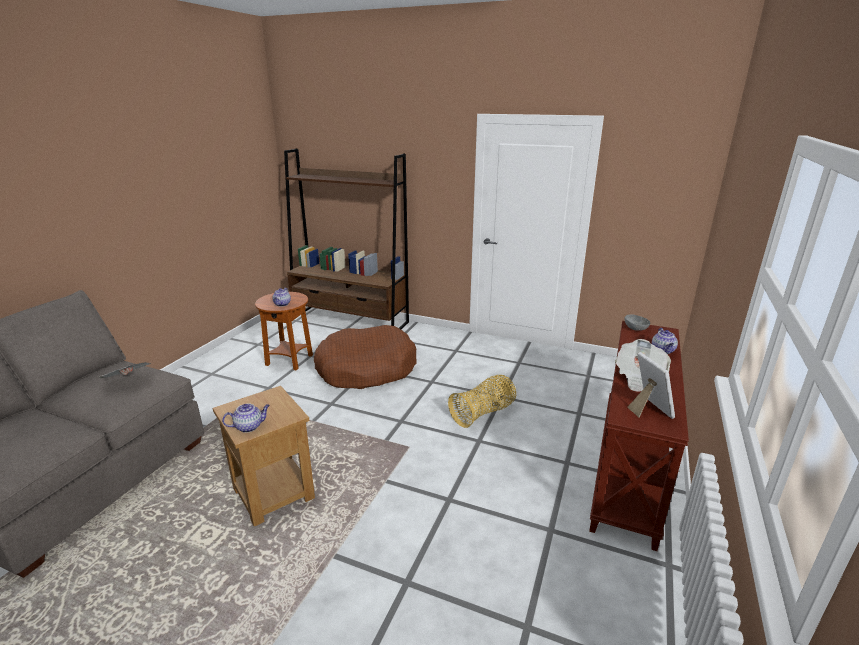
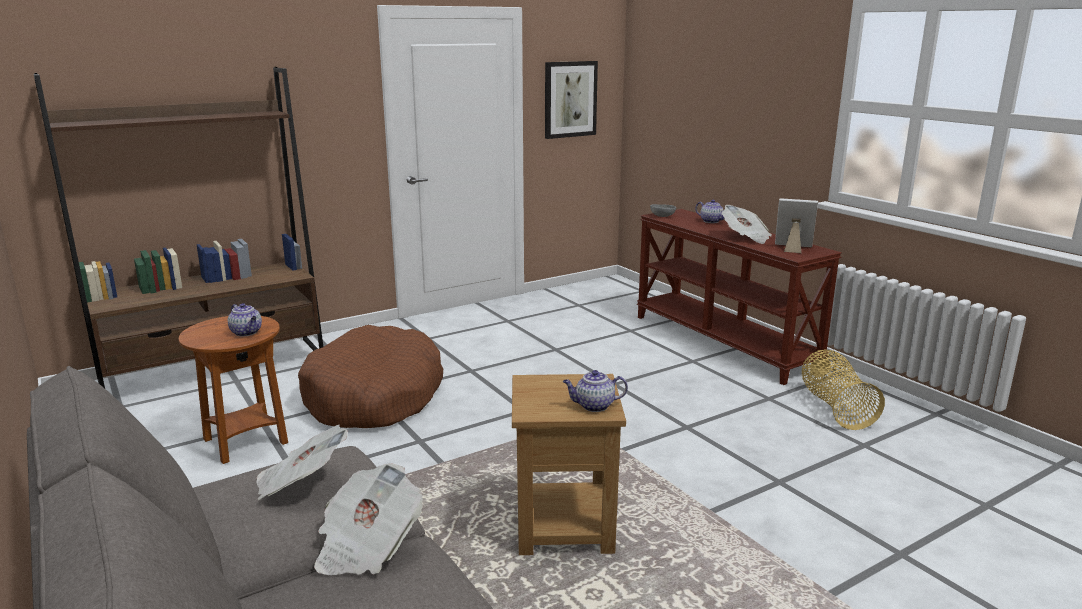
camera: 55 degrees left, 5 degrees down
(73, 420) = (367, 546): none -> newspaper
(249, 426) = (594, 406): teapot -> teapot turned 105 degrees counterclockwise
(483, 413) = (572, 366): basket -> basket (835, 408)
(645, 201) = (570, 99): none -> picture

